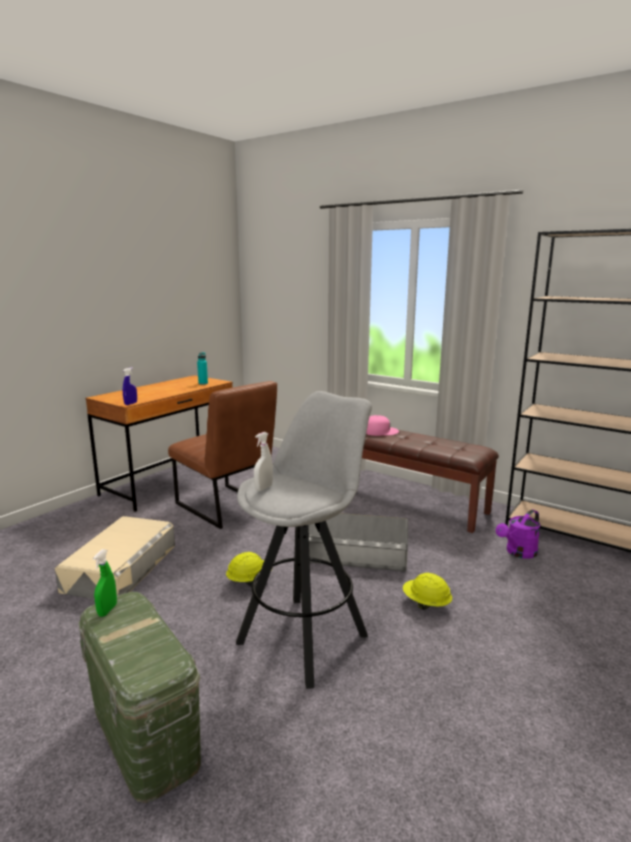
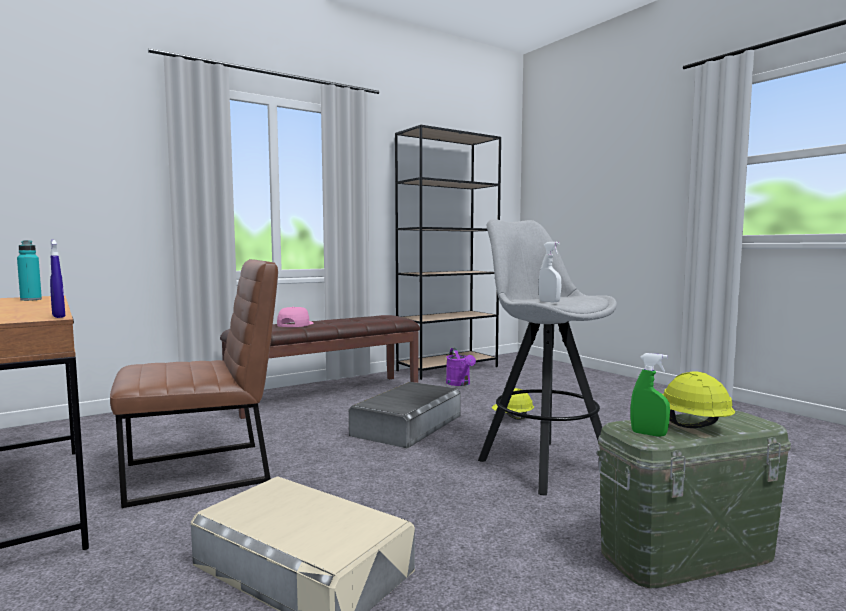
camera: 70 degrees left, 10 degrees down
(249, 581) = (425, 477): yellow hard hat -> yellow hard hat (690, 425)

